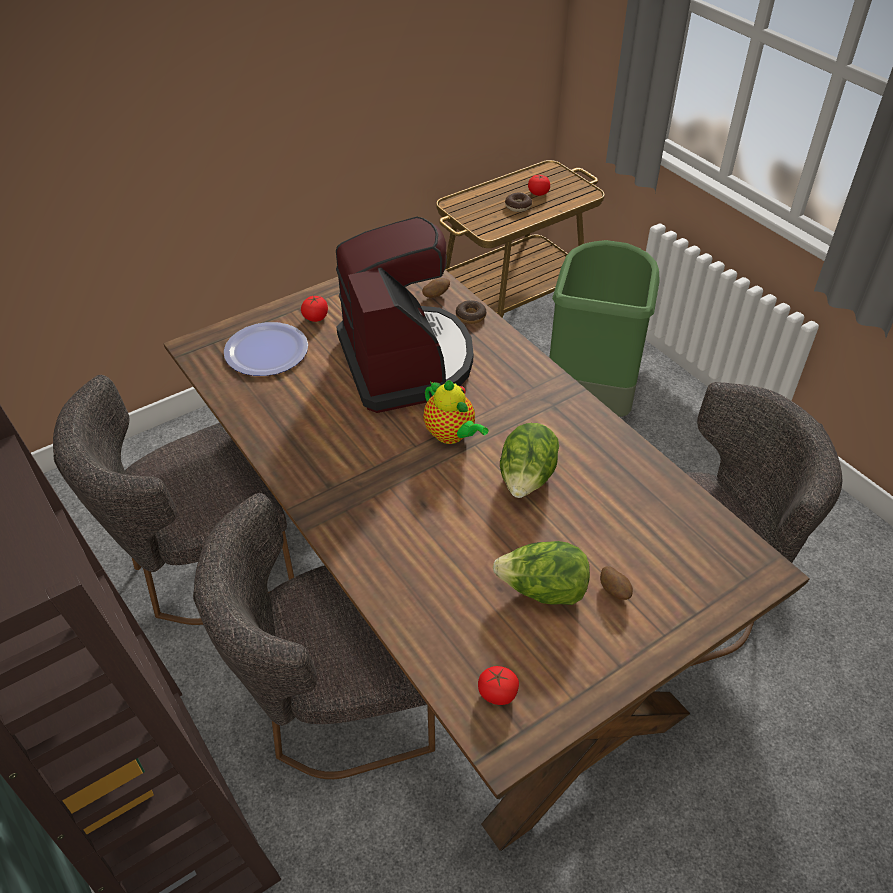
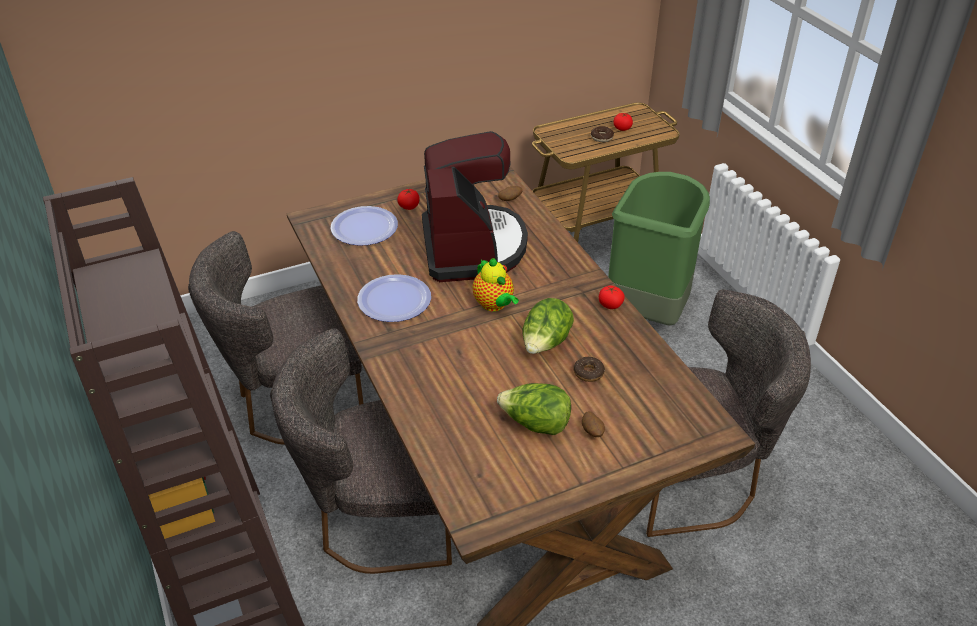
camera: 10 degrees right, 5 degrees down
(325, 444) = (394, 300): none -> plate
(470, 316) = (534, 218): donut -> donut (588, 373)
(497, 693) = (480, 489): tomato -> tomato (610, 305)

